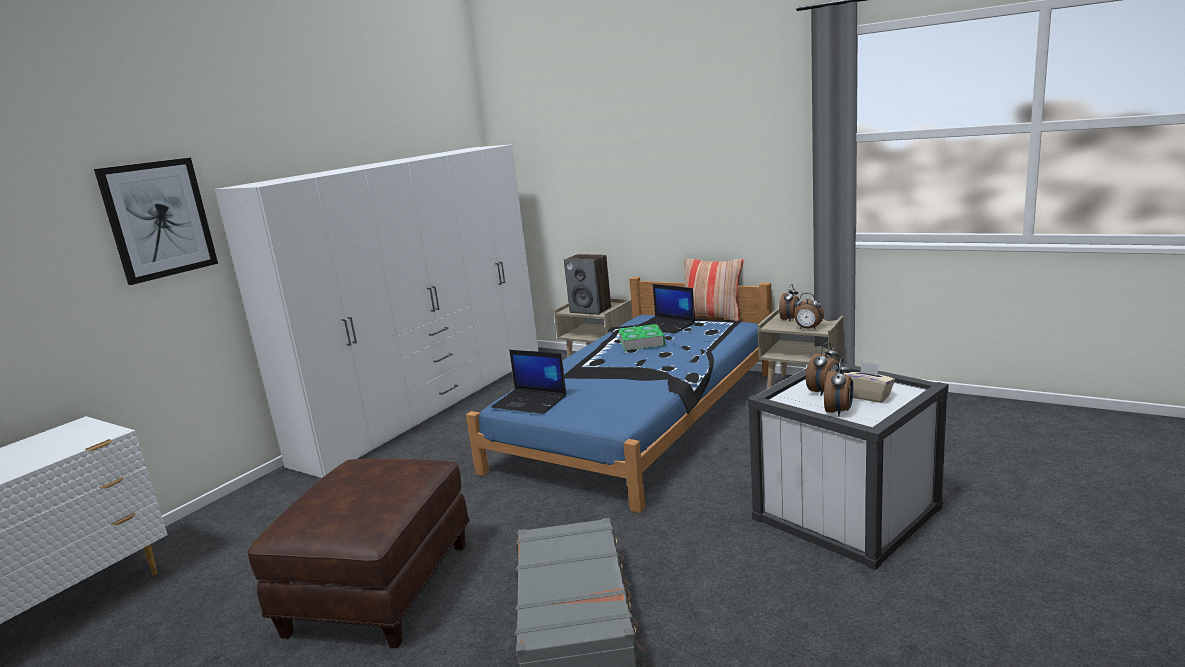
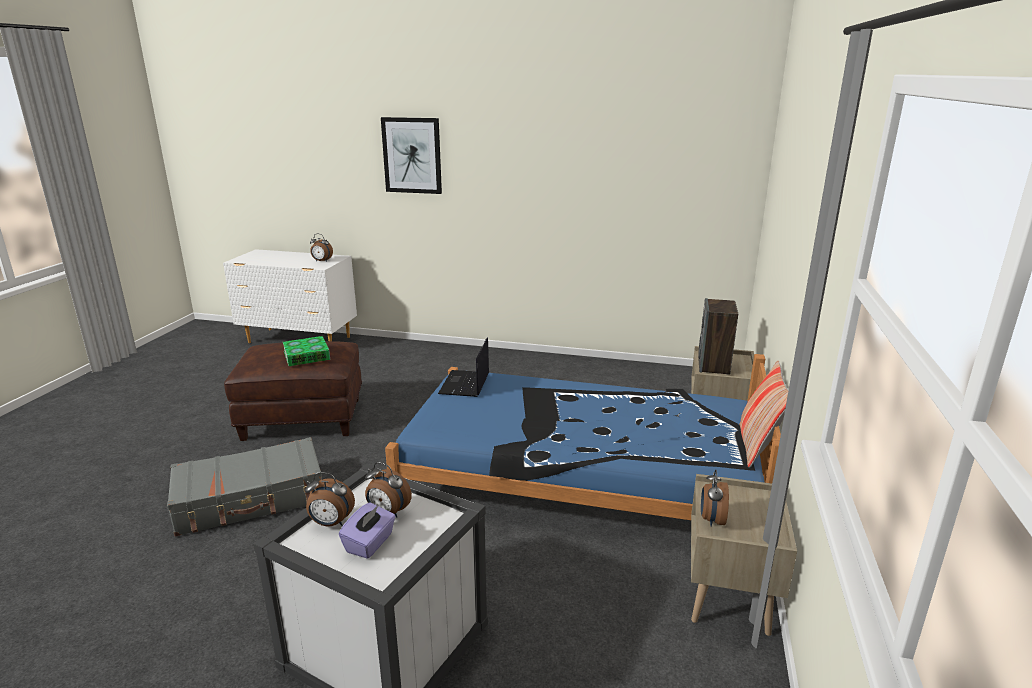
camera: 70 degrees right, 5 degrees up
(430, 404) = (575, 366): white wardrobe -> none
(641, 342) = (631, 411): book -> book (306, 355)
(666, 325) = (697, 418): laptop -> none
(790, 319) = (749, 503): alarm clock -> alarm clock (321, 261)
(868, 396) = (370, 543): beige tissue box -> purple tissue box

